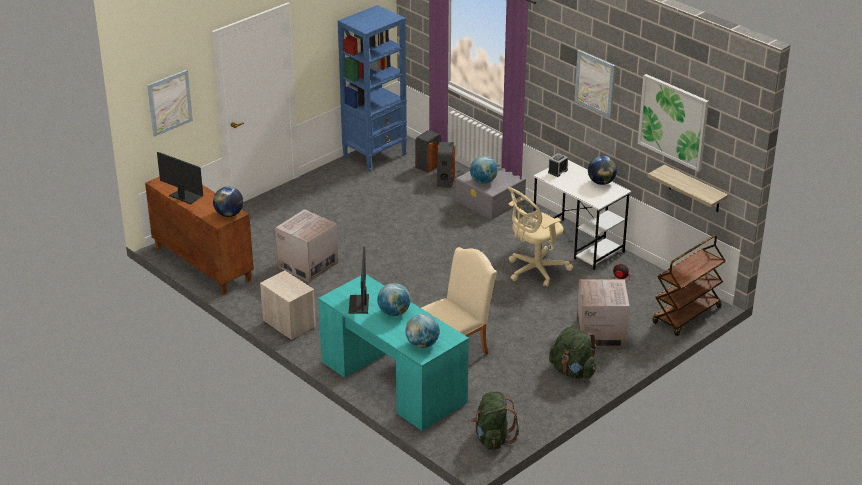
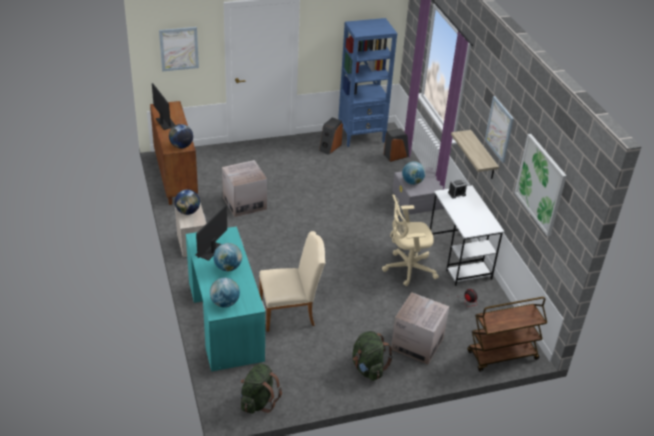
camera: 25 degrees right, 5 degrees up
(445, 179) = (398, 171): speaker -> speaker (330, 147)
(601, 182) = (485, 215): globe -> globe (188, 212)
(694, 189) = (543, 250): shelf -> shelf (483, 156)

